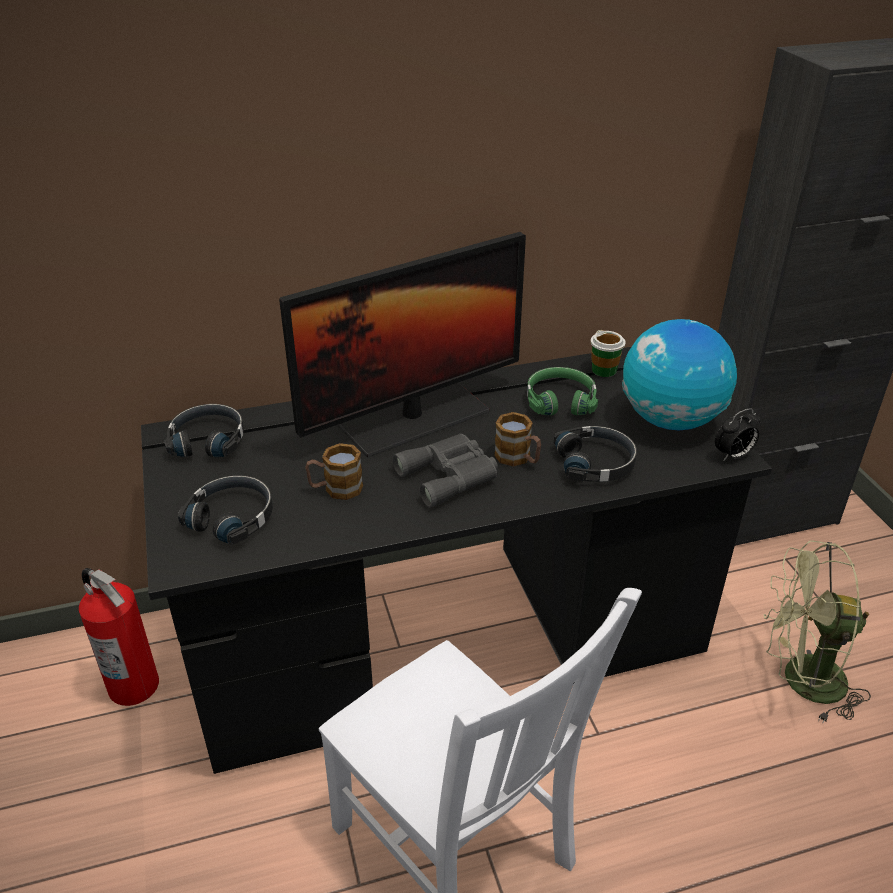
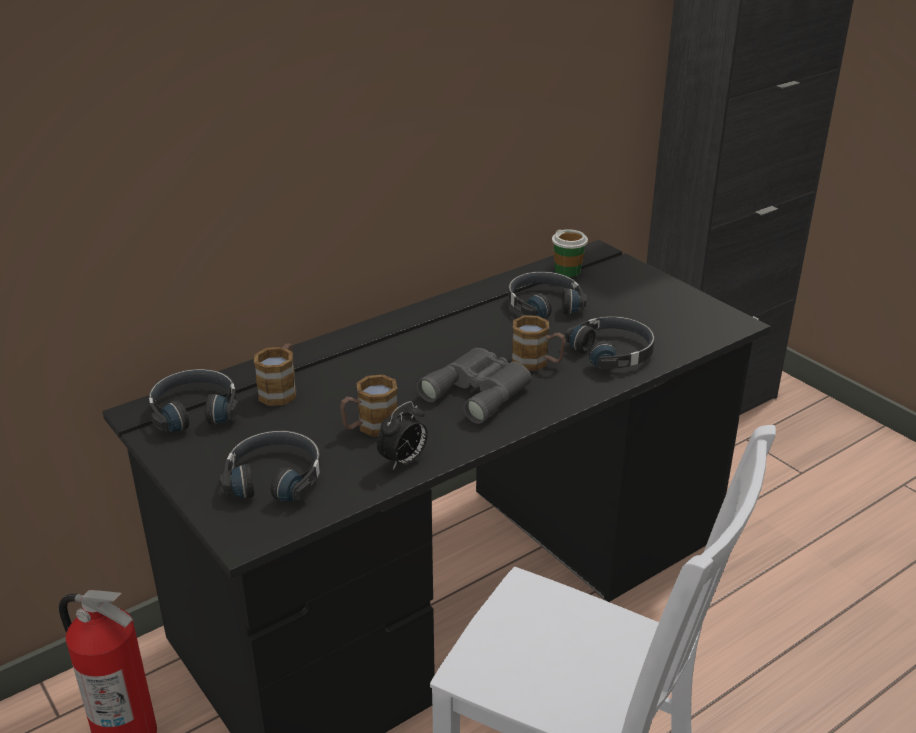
camera: 20 degrees left, 5 degrees down
(285, 437) = (281, 390): none -> mug
(414, 418) = (407, 347): monitor -> none
(560, 400) = (543, 304): green headphones -> black headphones
(670, 420) = (656, 303): globe -> none
(733, 456) = (731, 322): alarm clock -> alarm clock (403, 461)
(801, 681) = (812, 543): green fan -> none

